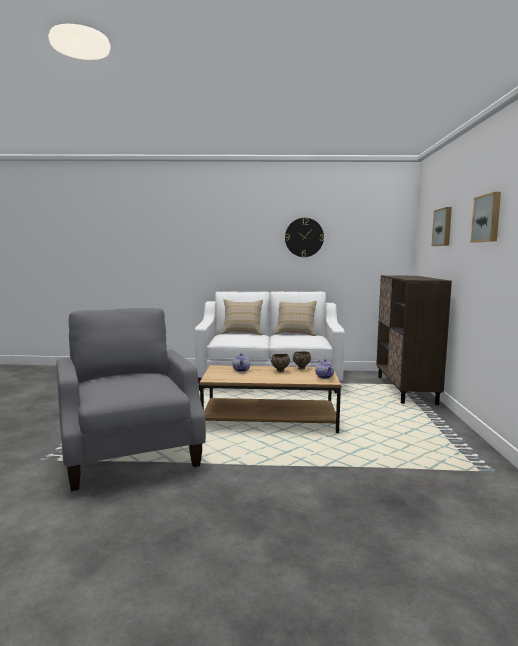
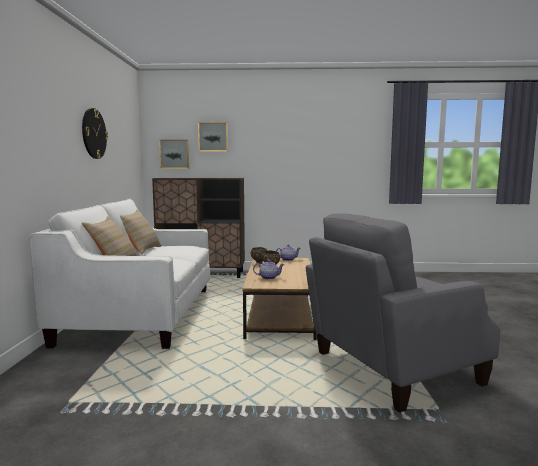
camera: 90 degrees left, 0 degrees up
(487, 218) = (288, 135): picture -> picture (174, 154)

